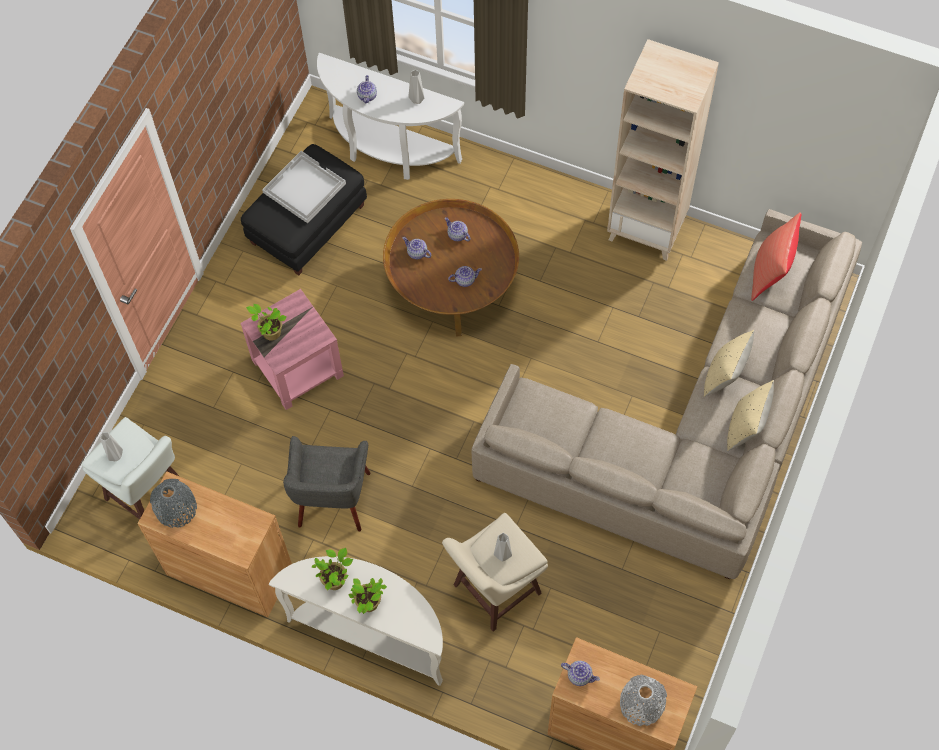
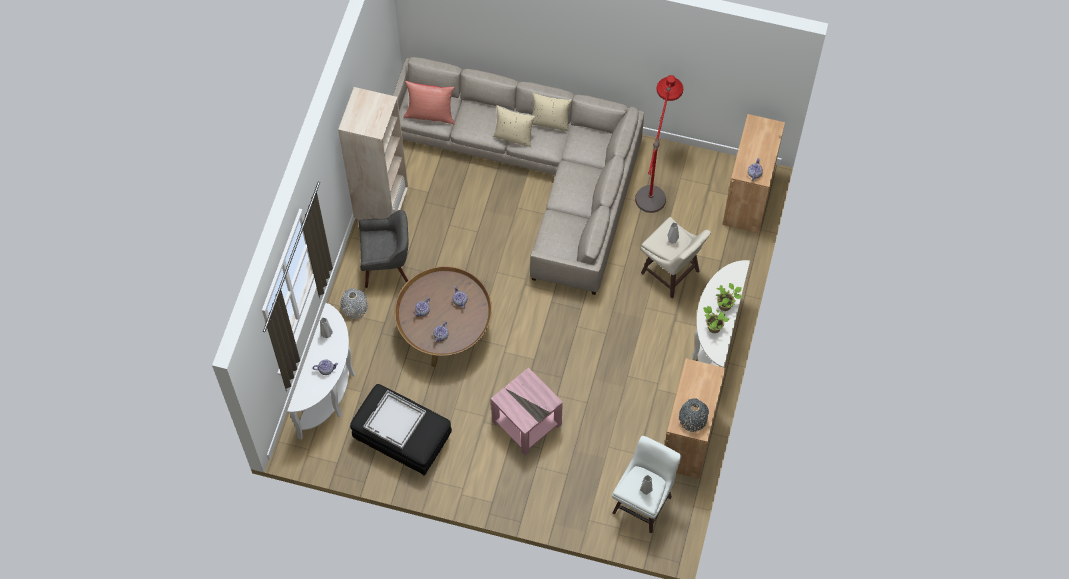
camera: 100 degrees left, 0 degrees up
(270, 332) = (529, 412): potted plant -> none
(332, 500) = (625, 382): grey armchair -> grey armchair (387, 265)
(641, 704) = (764, 140): grey vase -> grey vase (354, 307)
(658, 593) = (655, 180): none -> red floor lamp

